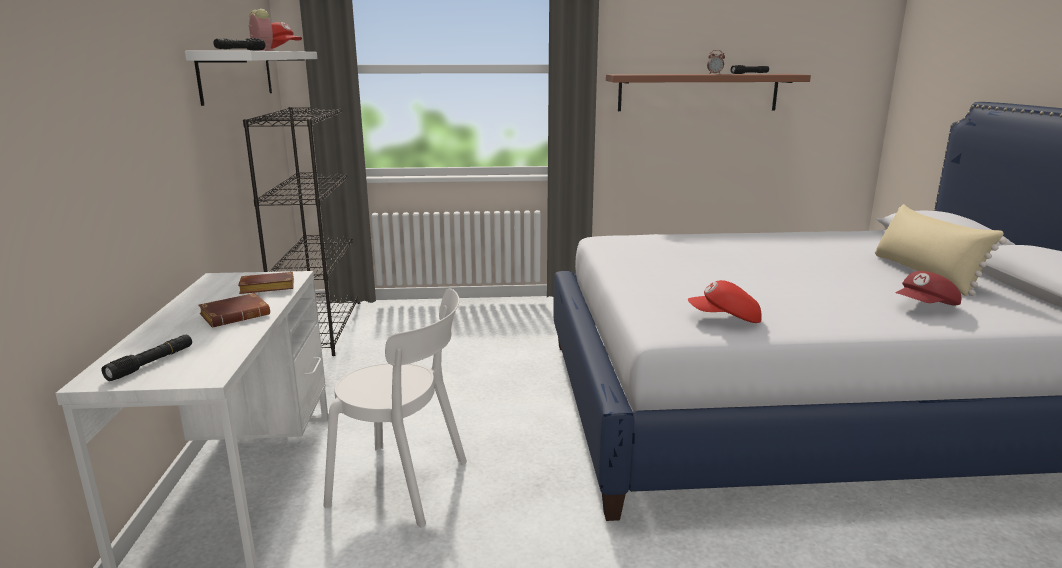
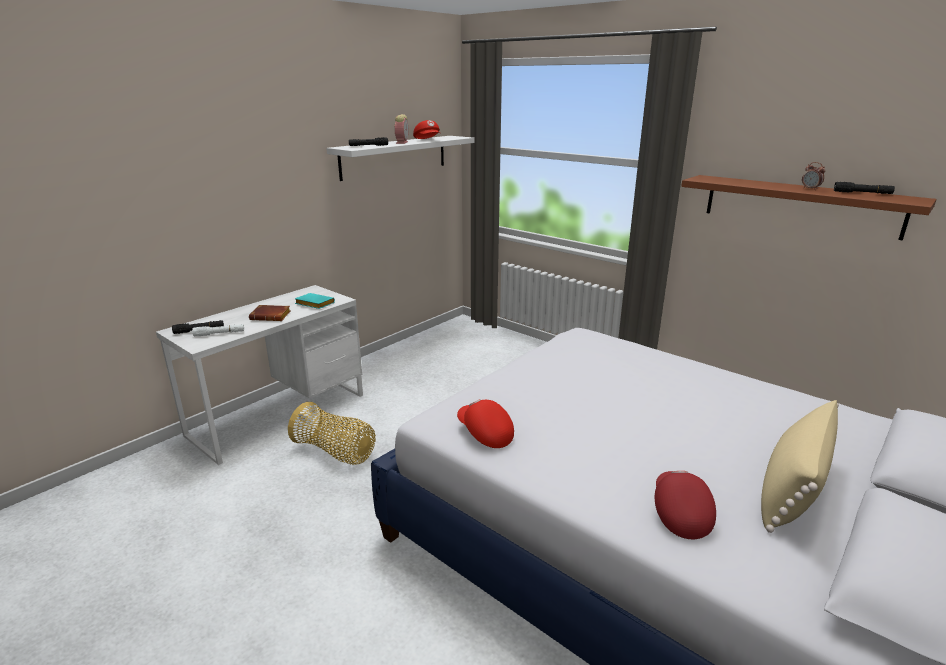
camera: 45 degrees right, 5 degrees up
(203, 355) = (219, 334): none -> white flashlight
(266, 289) = (313, 304): brown book -> turquoise book
(321, 327) = (444, 335): black bookcase -> none
(405, 484) = (335, 452): white chair -> basket
(925, 307) = (679, 513): red cap -> red cap turned 75 degrees clockwise

